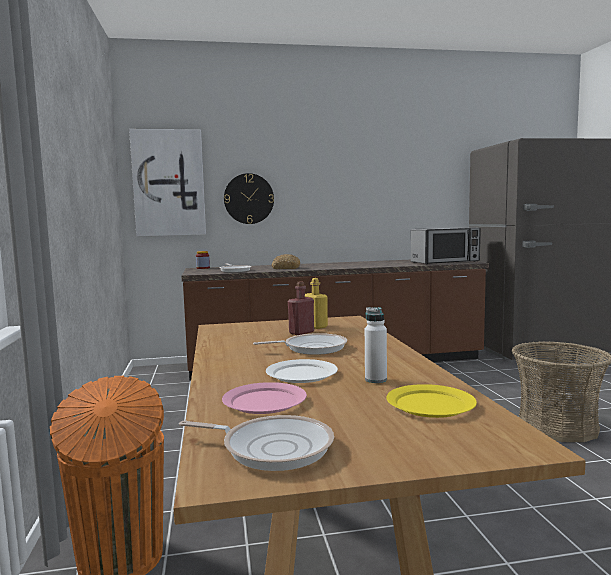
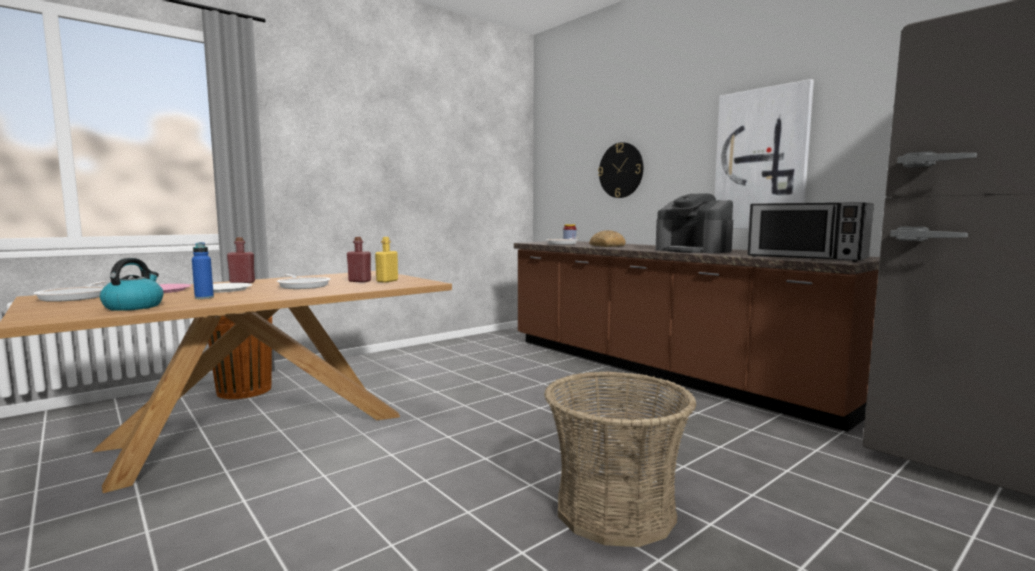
camera: 60 degrees right, 0 degrees up
(168, 183) = (562, 159): picture -> picture (761, 160)
(232, 368) = (242, 282): none -> red bottle
(366, 264) = (693, 250): none -> coffee machine
(375, 380) = (204, 298): white bottle -> blue bottle
(430, 405) = (134, 306): yellow plate -> kettle

